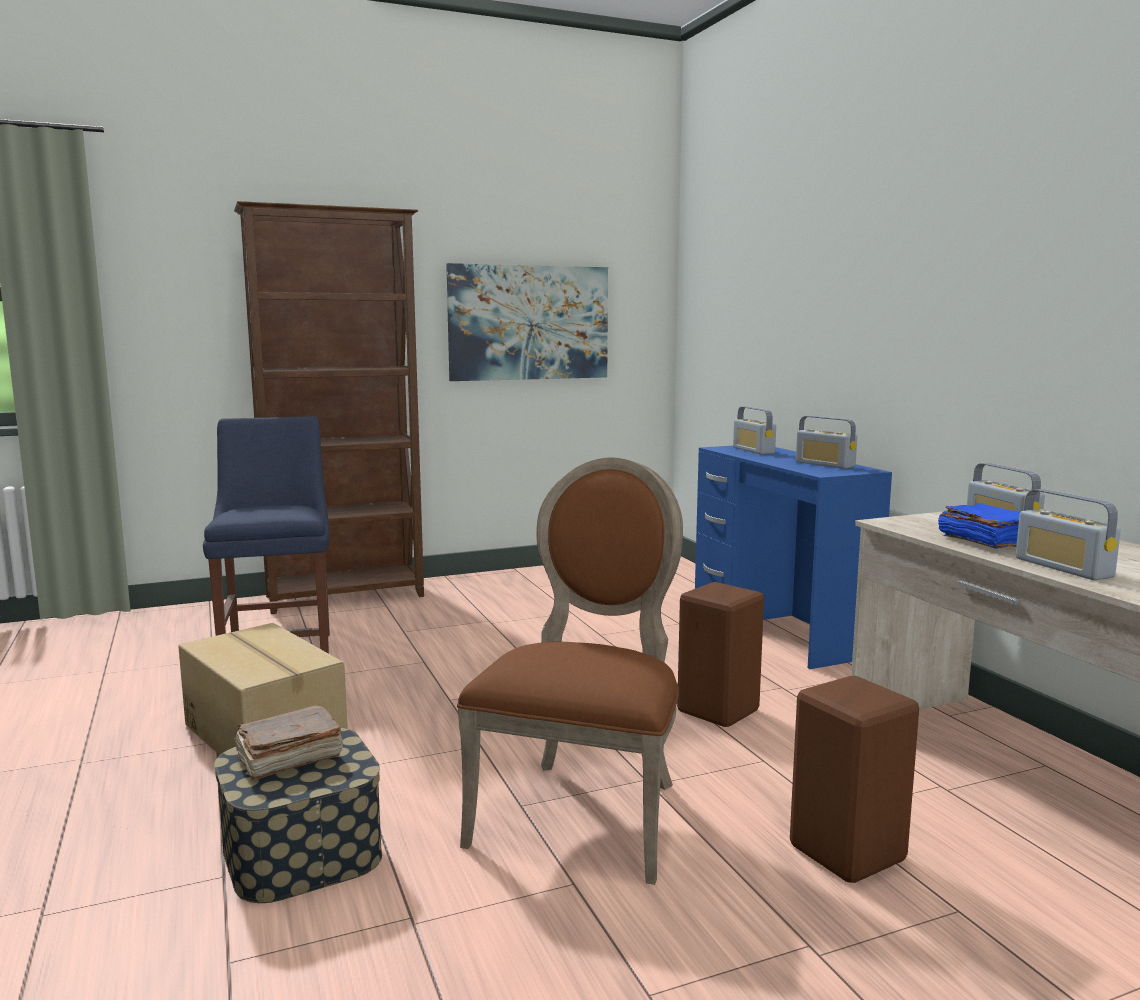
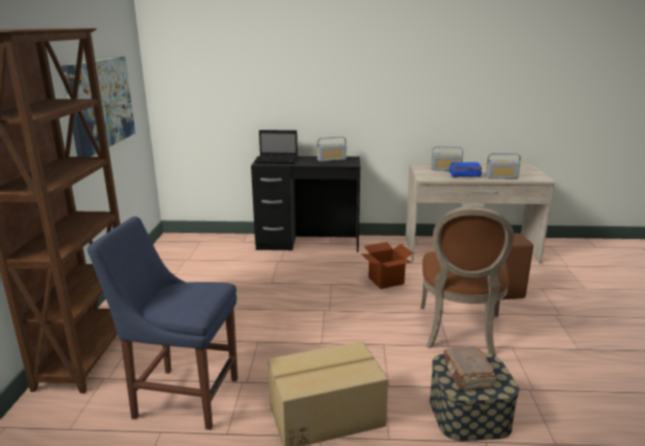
camera: 65 degrees left, 10 degrees up
(585, 811) = (459, 332): brown chair -> brown chair turned 120 degrees counterclockwise
(720, 711) = (386, 281): brown stool -> cardboard box
(753, 450) = (277, 160): radio -> laptop
(779, 628) = (308, 243): blue desk -> black desk

